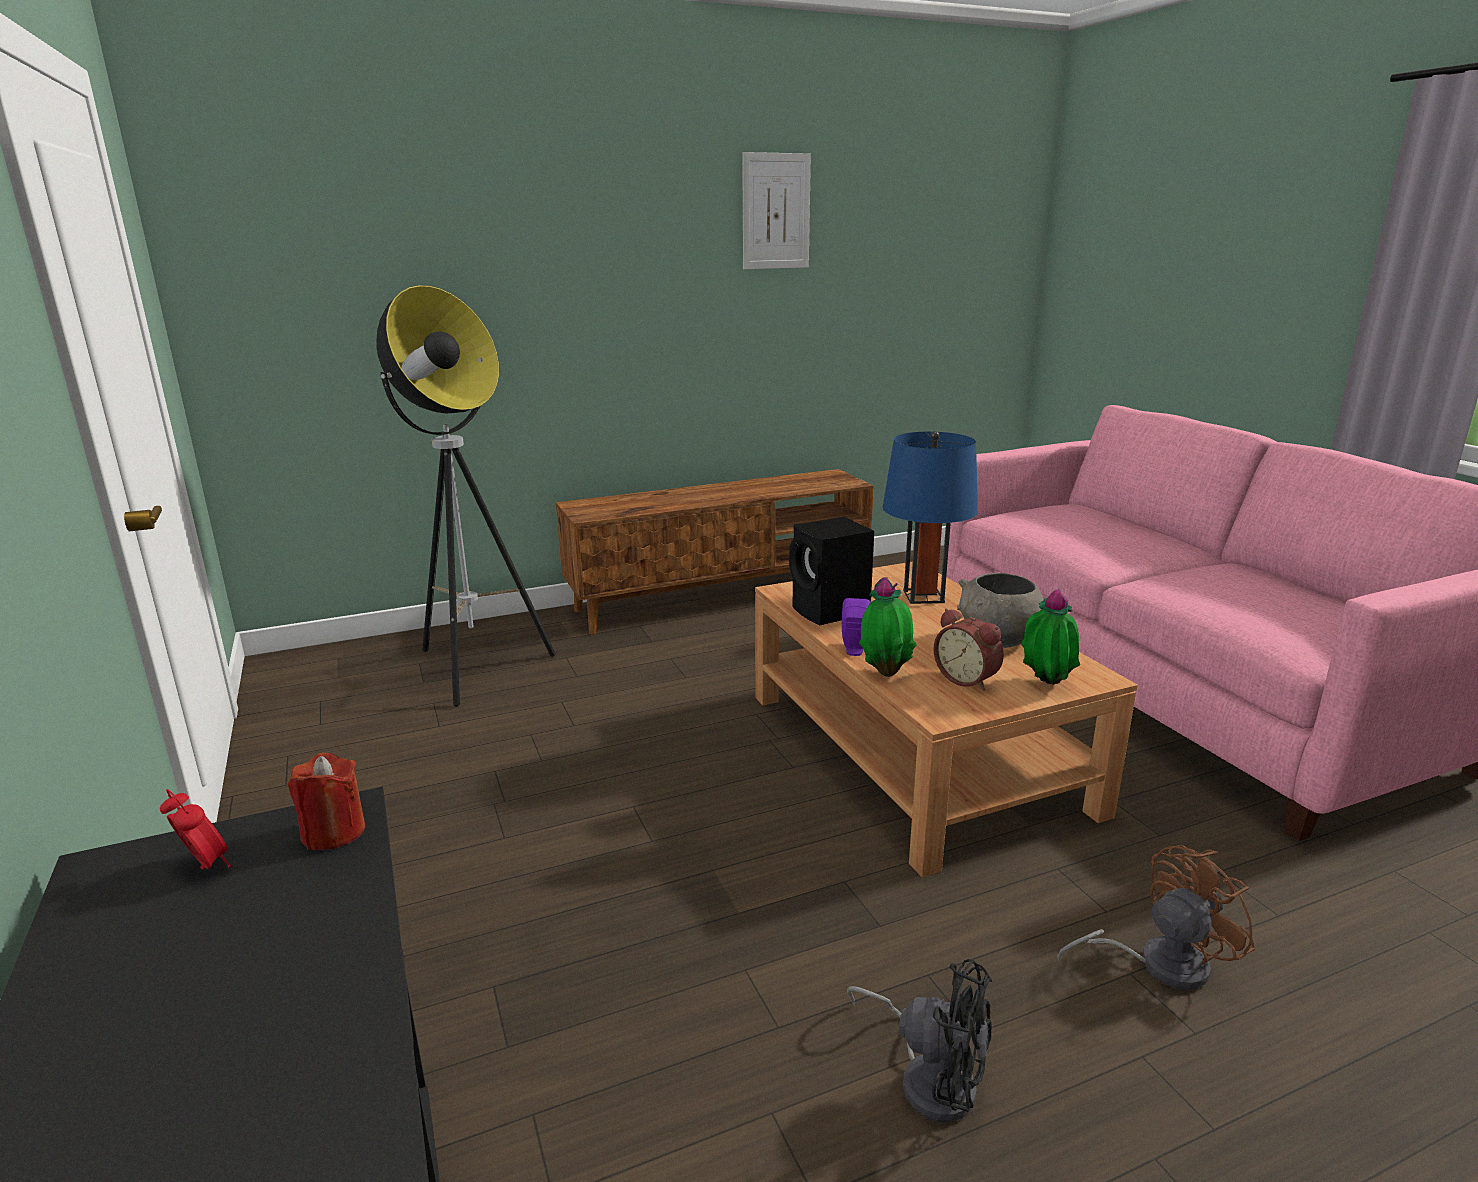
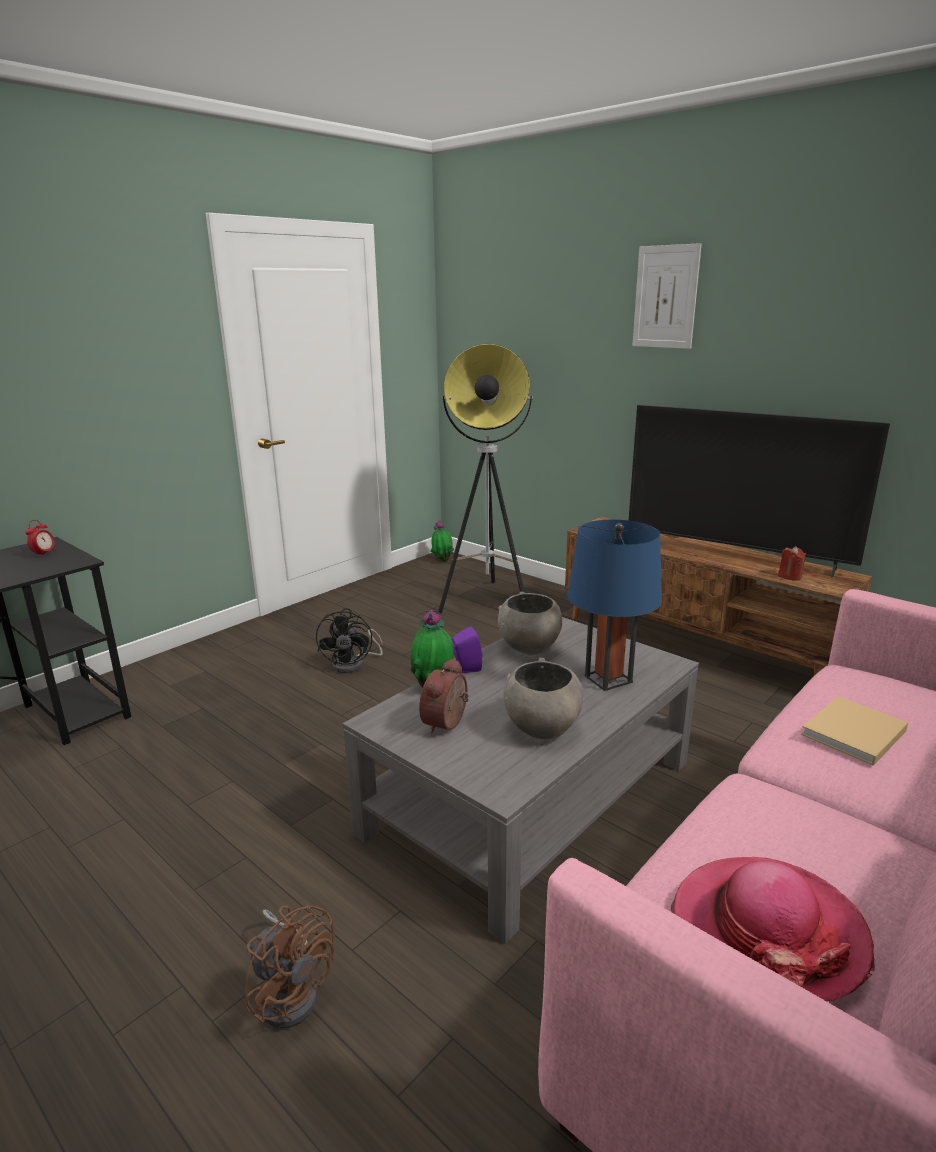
camera: 65 degrees right, 0 degrees up
(333, 832) = (65, 564): red candle -> red candle (789, 576)
(745, 488) = (734, 556): none -> television
(776, 211) = (845, 293): picture -> picture (665, 297)
(831, 612) = (529, 648): black speaker -> grey bowl
(916, 752) = (529, 797): brown coffee table -> grey coffee table
(930, 1077) = (152, 875): black fan -> black fan (354, 664)
(1045, 685) = (464, 763): potted plant -> potted plant (442, 561)
(1094, 537) = (852, 734): none -> beige book
(1311, 615) = (767, 931): none -> hat

